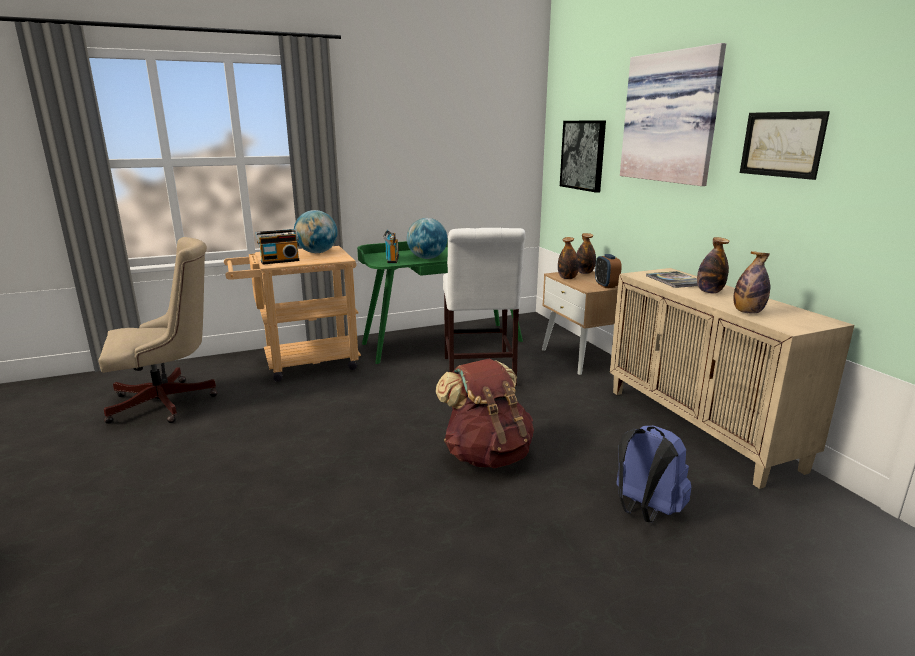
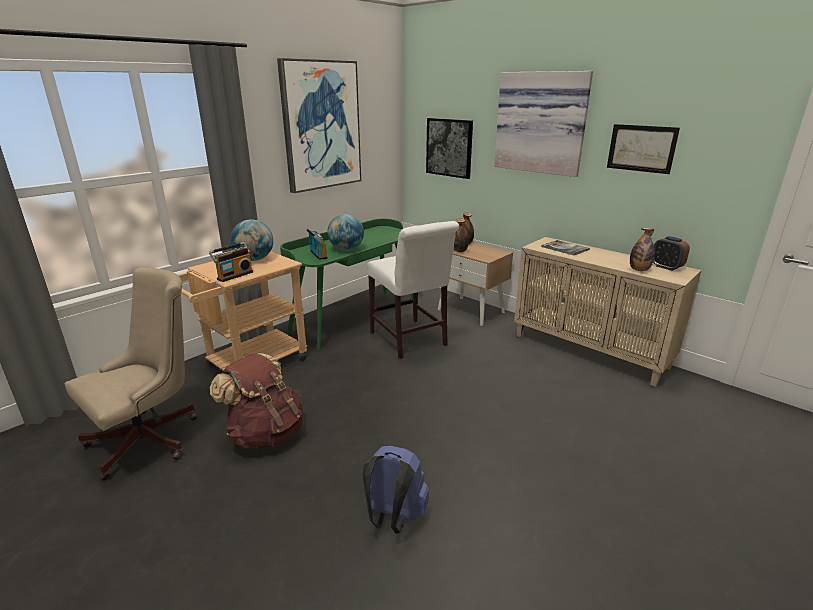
camera: 25 degrees left, 5 degrees up
(431, 125) = (321, 126): none -> picture
(486, 455) = (479, 410): brown backpack -> brown backpack (266, 433)
(606, 285) = (494, 254): alarm clock -> alarm clock (666, 267)
(645, 510) = (611, 422): blue backpack -> blue backpack (393, 518)
(709, 292) = (596, 255): bottle -> none

